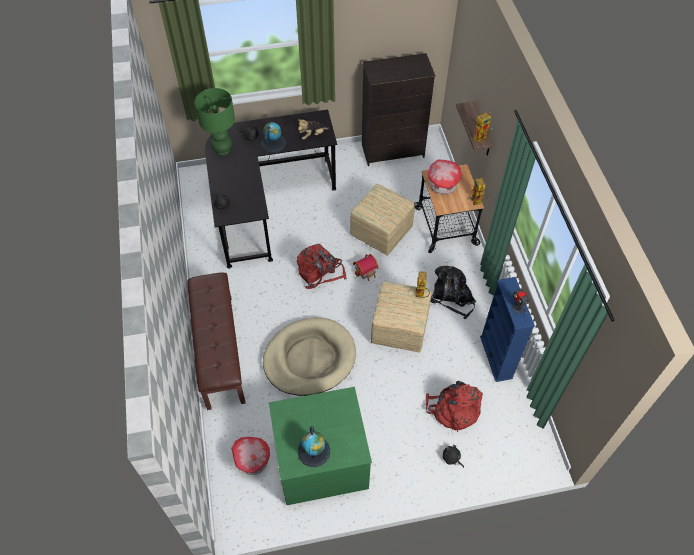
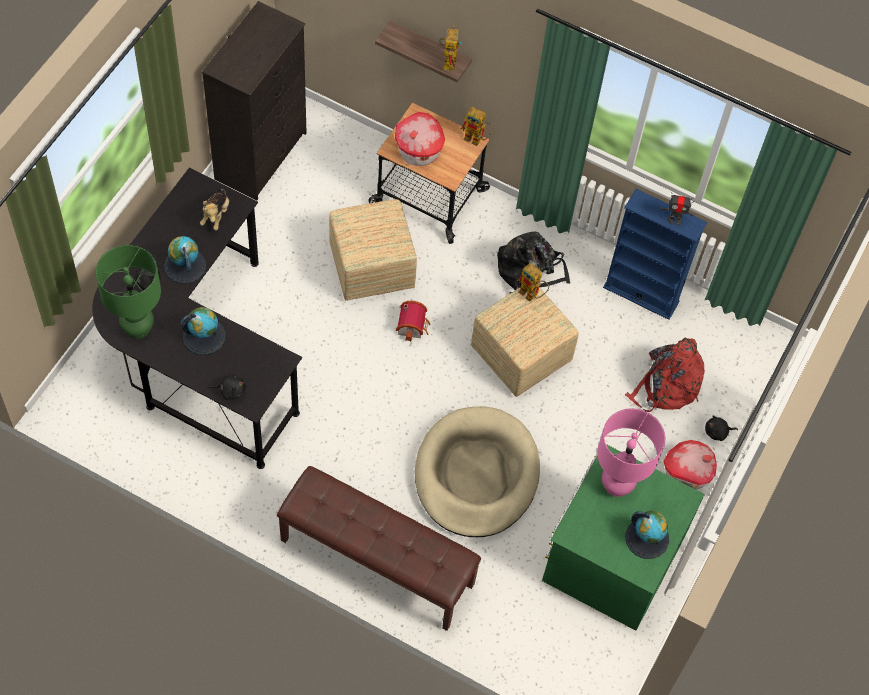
camera: 55 degrees left, 5 degrees up
(242, 175) = (204, 336): none -> globe
(253, 460) = (554, 627): toy house -> toy house (686, 474)
(320, 272) = (367, 374): red backpack -> none
(333, 411) = (616, 486): none -> pink table lamp

